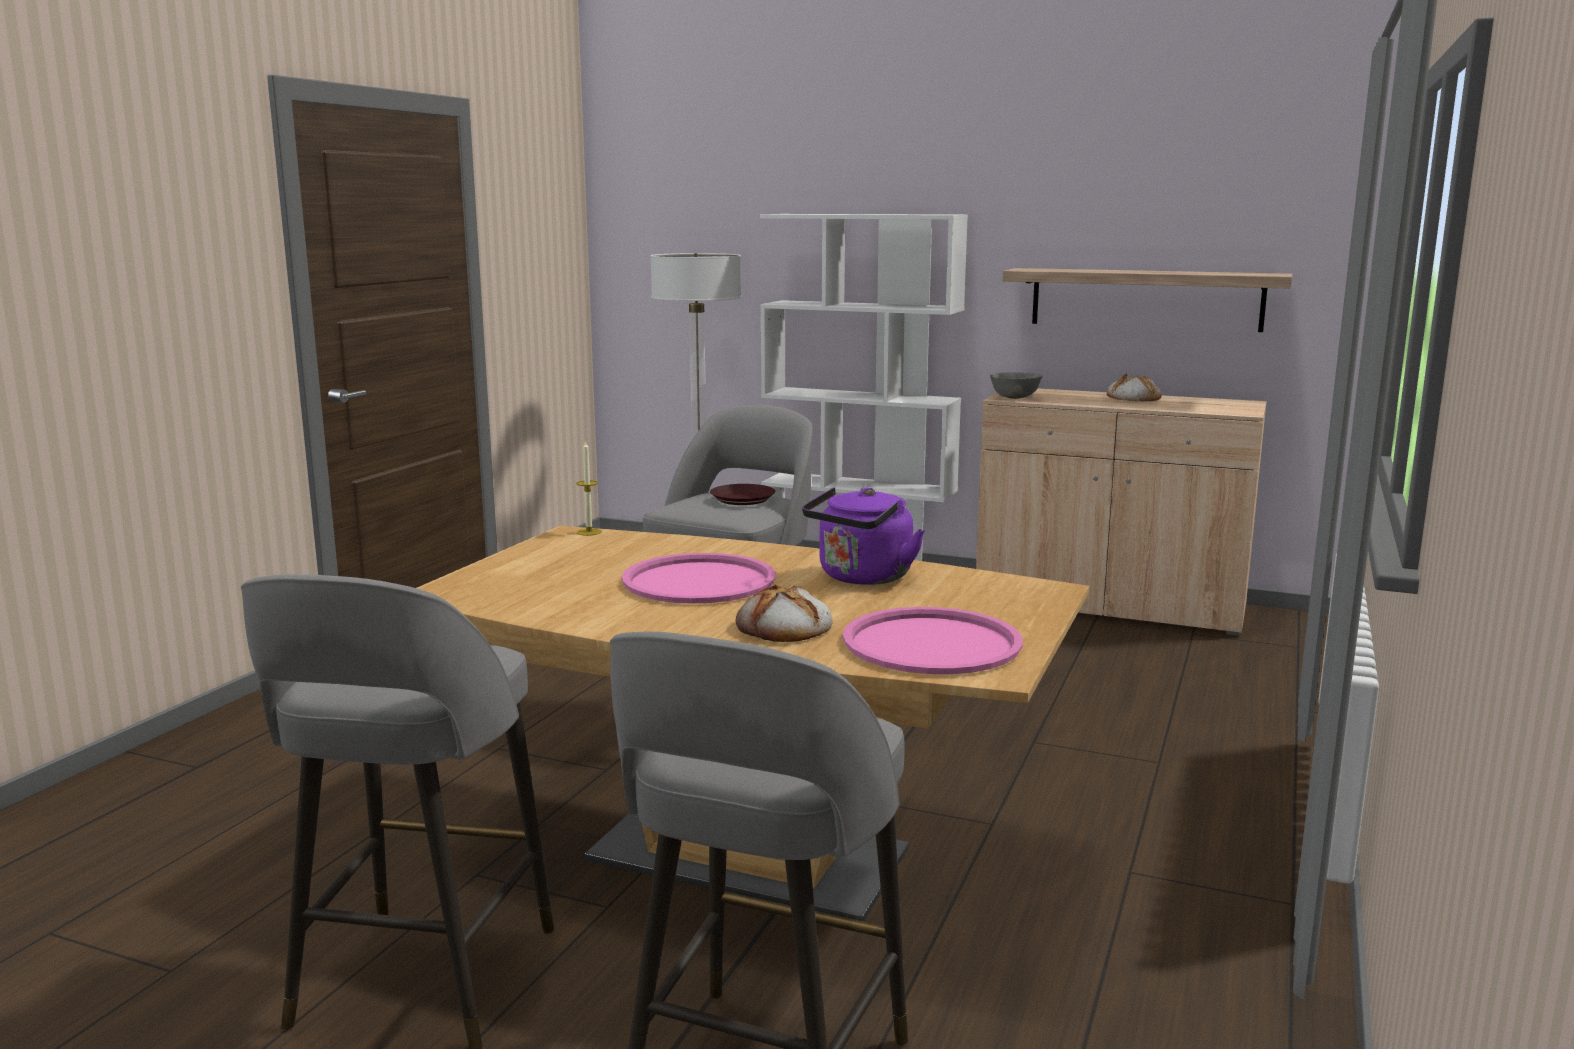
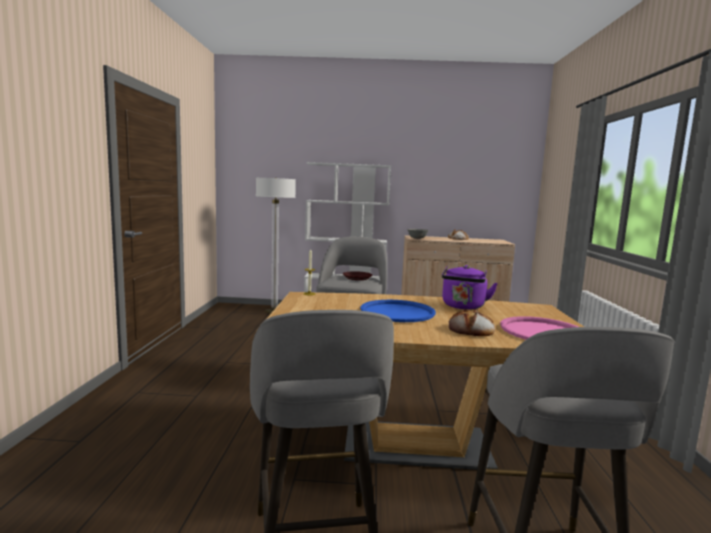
camera: 20 degrees left, 5 degrees down
(699, 581) = (397, 312): pink tray -> blue tray
(1146, 299) = (458, 201): shelf -> none

